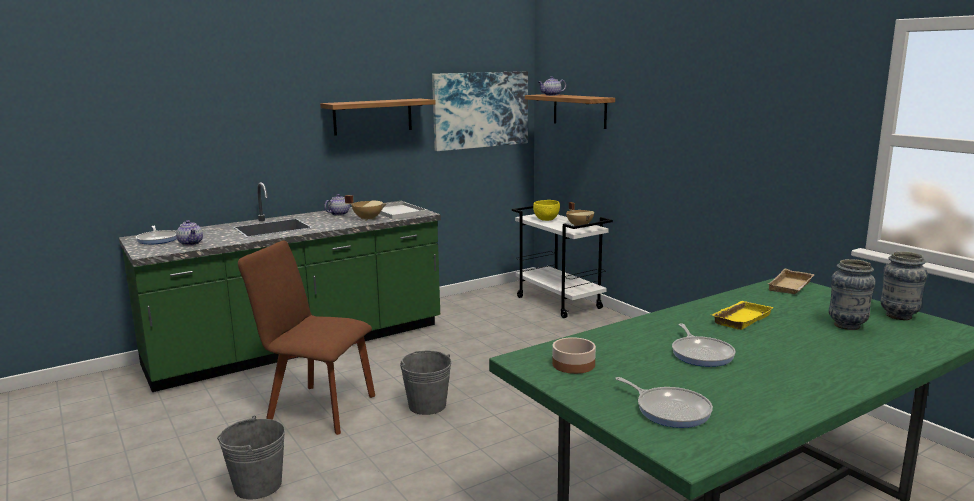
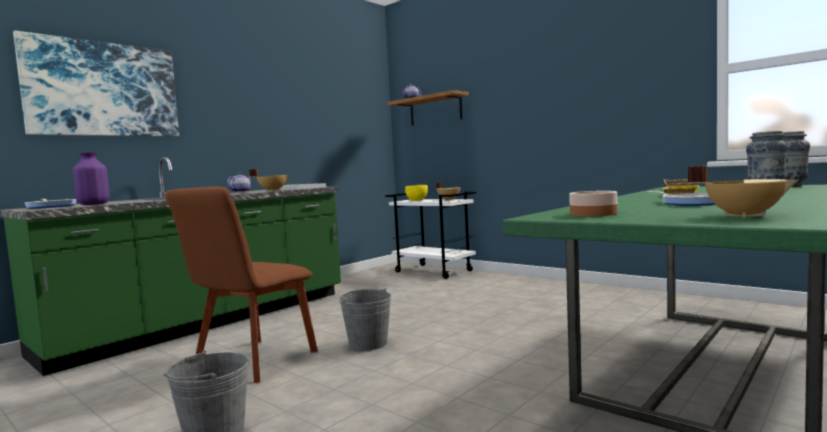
camera: 15 degrees left, 10 degrees down
(191, 243) = (94, 204): teapot -> purple vase
(317, 409) = (252, 361): brown chair -> brown chair turned 60 degrees counterclockwise
(373, 116) = (264, 109): shelf -> none
(480, 110) = (352, 114): picture -> picture (103, 89)
(670, 410) = (743, 215): frying pan -> beige cooking pot

